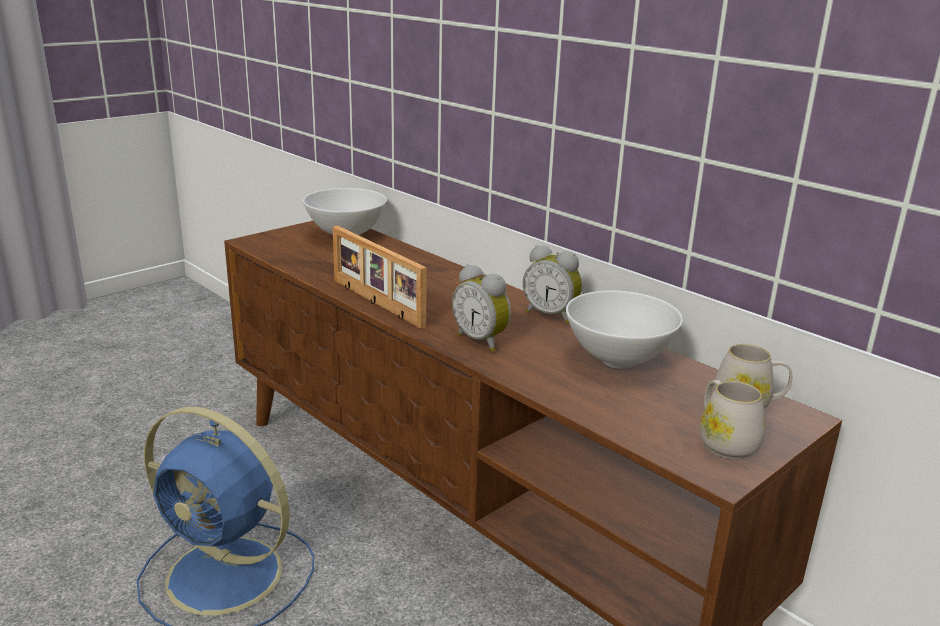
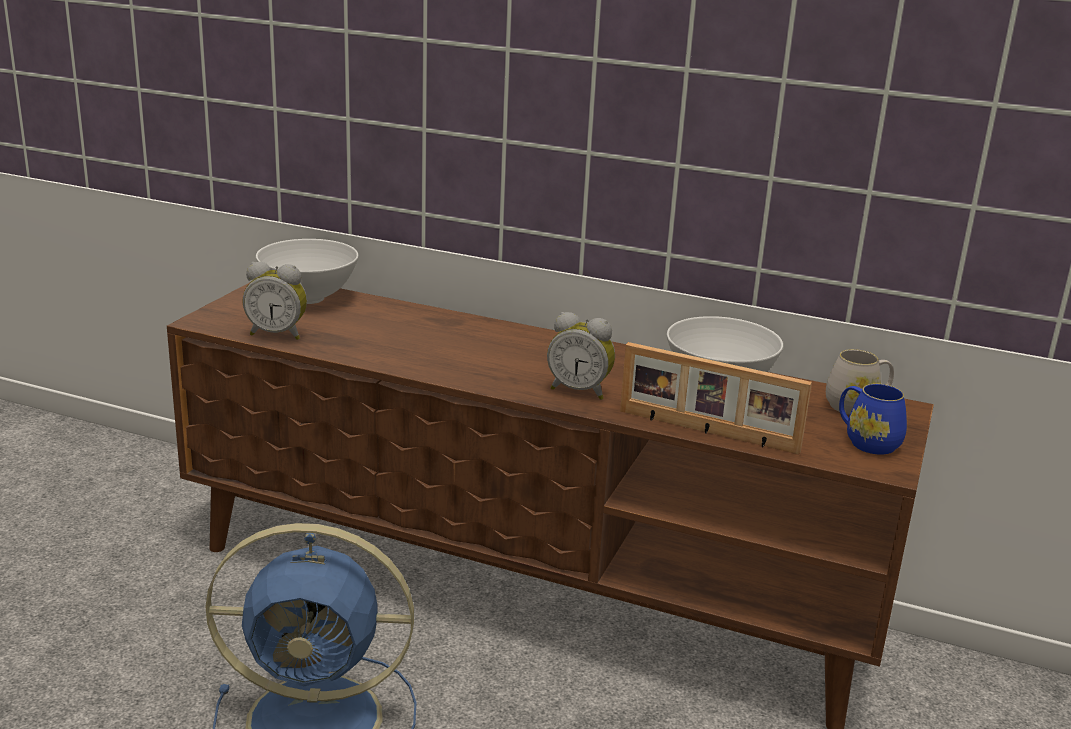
camera: 25 degrees left, 0 degrees up
(375, 303) = (431, 370): picture frame -> picture frame (707, 432)
(551, 315) = (616, 353): alarm clock -> alarm clock (277, 334)
(723, 442) = (866, 441): white mug -> blue mug

